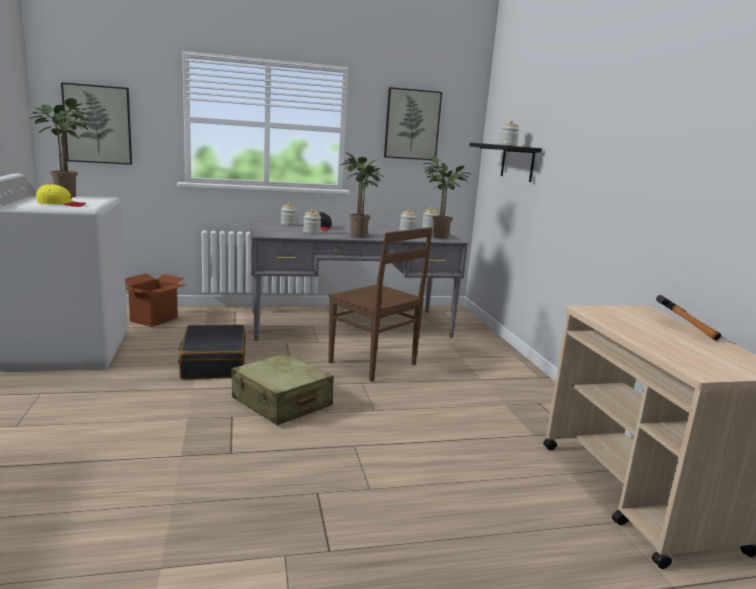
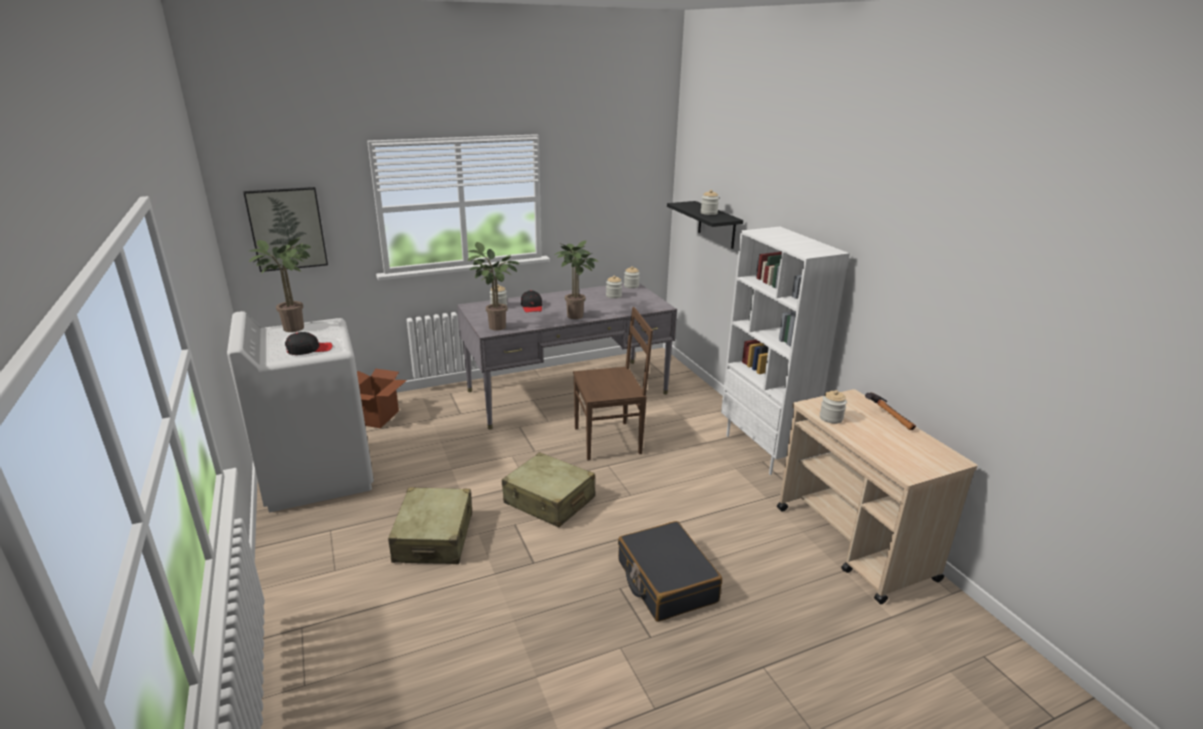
camera: 10 degrees left, 10 degrees up
(61, 204) = (309, 349): yellow cap -> black cap
(139, 414) = (434, 537): none -> beige suitcase
(213, 363) = (466, 465): black suitcase -> black suitcase (666, 581)
(311, 233) = (529, 318): jar -> jar (831, 418)
(374, 364) = (610, 440): brown chair -> brown chair turned 45 degrees counterclockwise
(412, 124) = (605, 183): picture -> none
(437, 237) = (646, 302): potted plant -> potted plant (494, 327)
(544, 394) = (763, 450): none -> white bookcase

